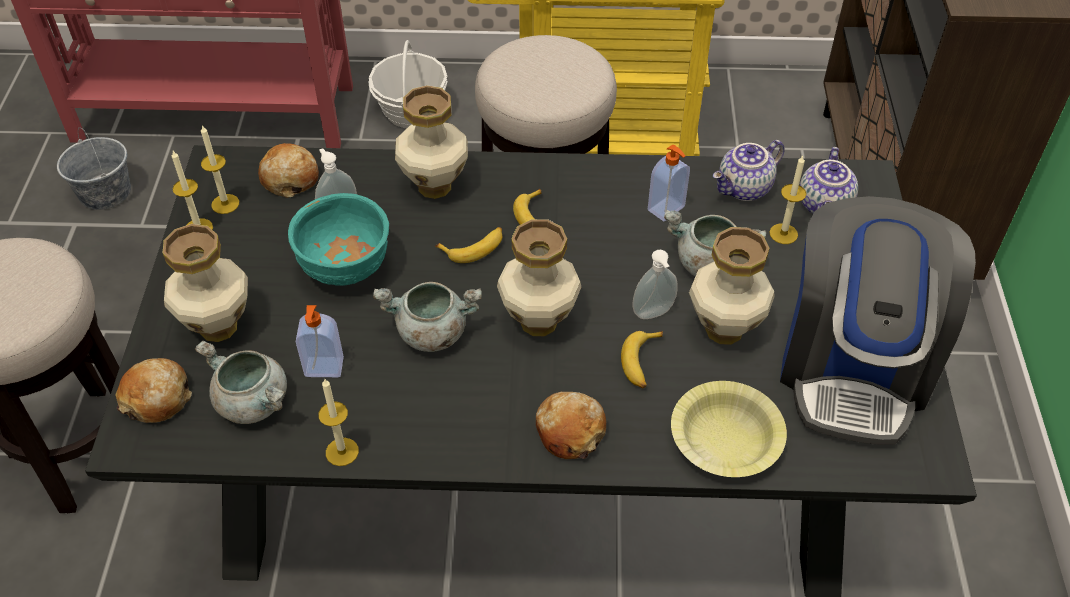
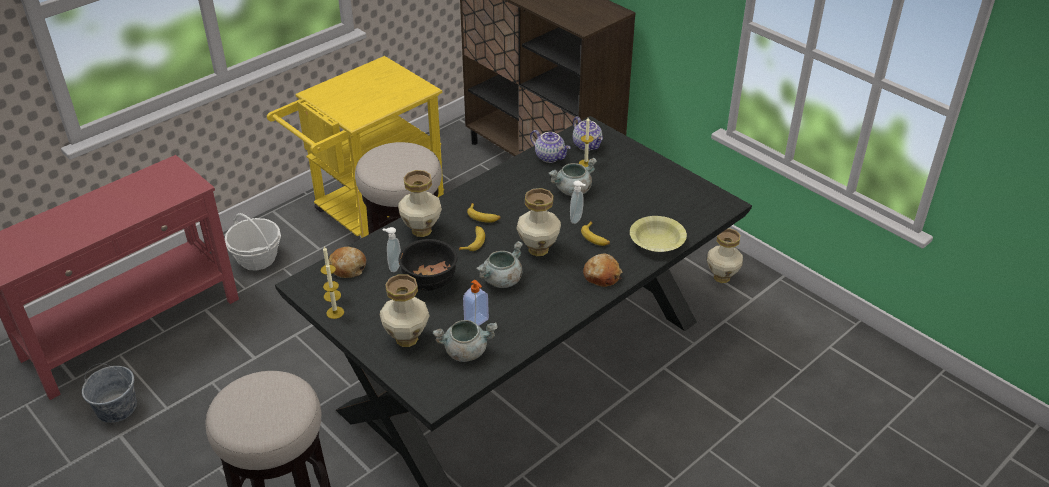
camera: 45 degrees left, 10 degrees down
(157, 398) = (421, 379): bread -> none
(342, 452) = (528, 341): candle -> none
(345, 269) = (430, 283): turquoise bowl -> black bowl
(667, 209) = (531, 181): soap dispenser -> none
(724, 329) = (608, 208): vase -> vase (721, 277)
(744, 189) = (550, 157): teapot -> teapot turned 60 degrees counterclockwise
(854, 365) = (667, 191): coffee machine -> none

